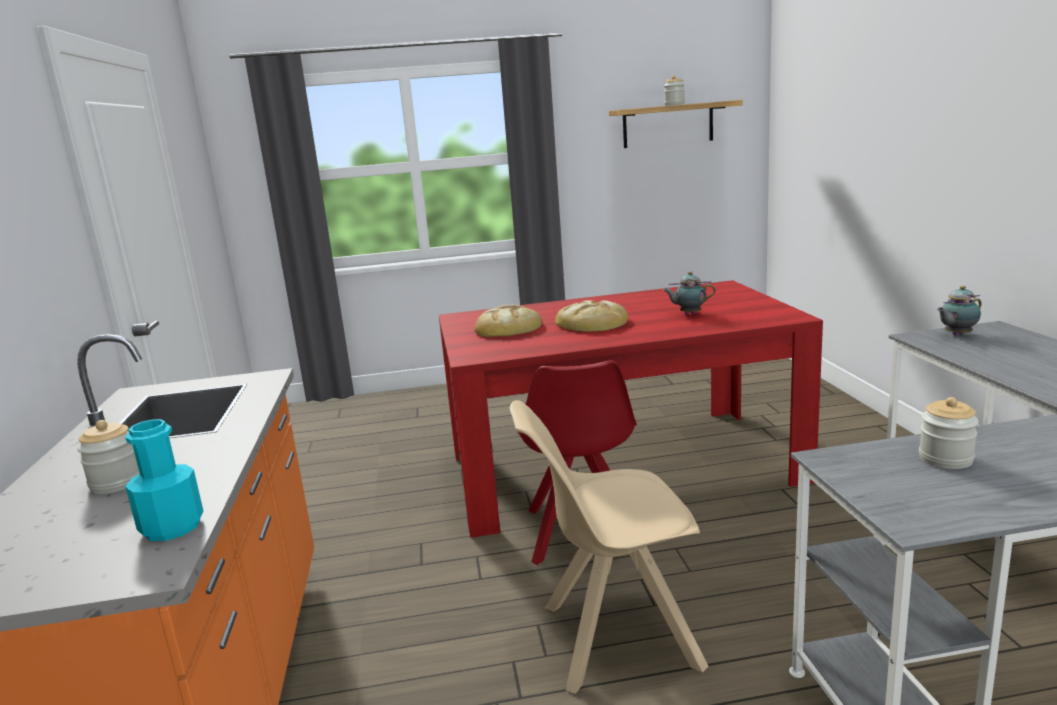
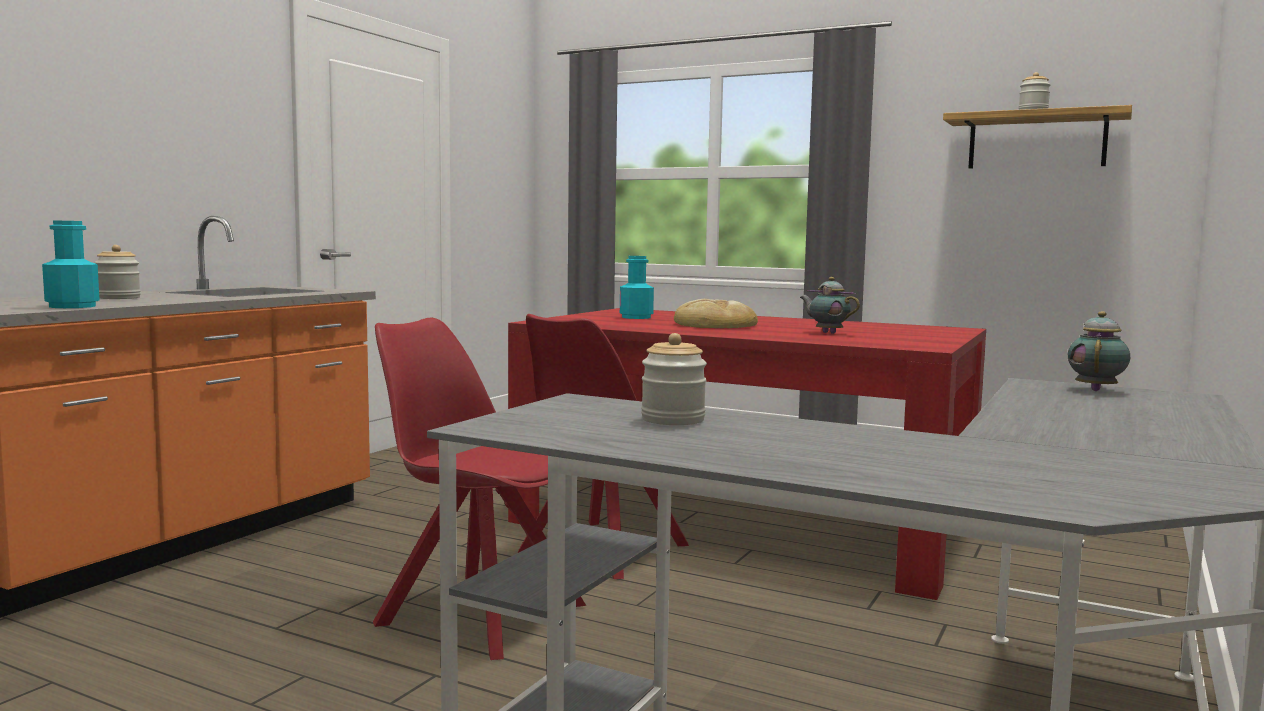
camera: 35 degrees right, 10 degrees down
(508, 328) = (636, 317): bread -> turquoise bottle
(615, 637) = (477, 613): beige chair -> red chair
(956, 335) = (1096, 390): teapot -> teapot turned 105 degrees clockwise

